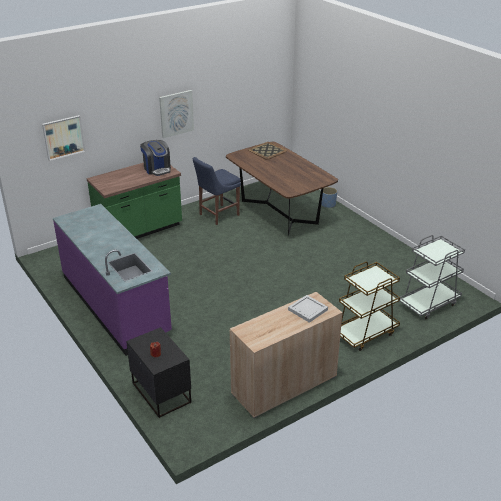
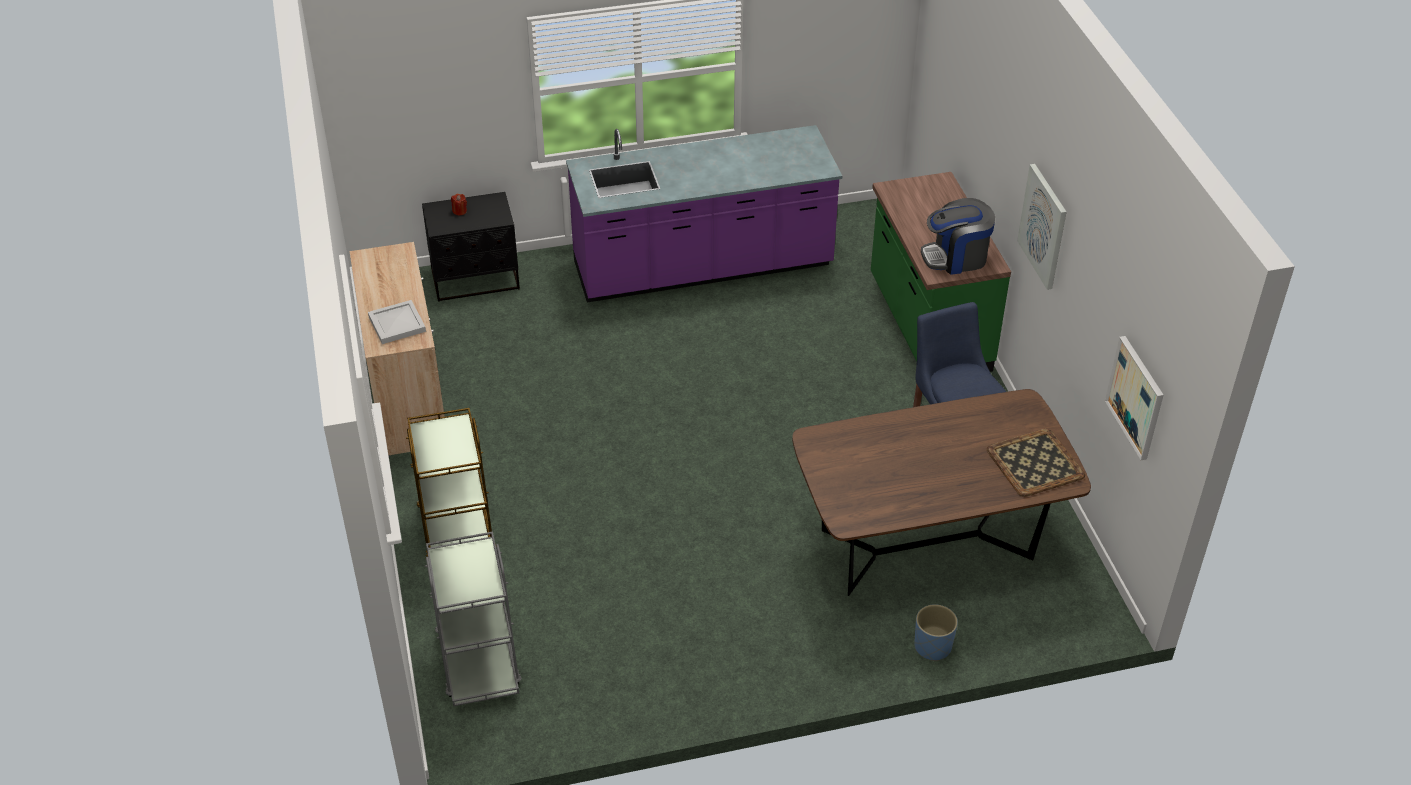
camera: 110 degrees right, 10 degrees up
(63, 137) = (952, 75): picture -> picture (1136, 397)

